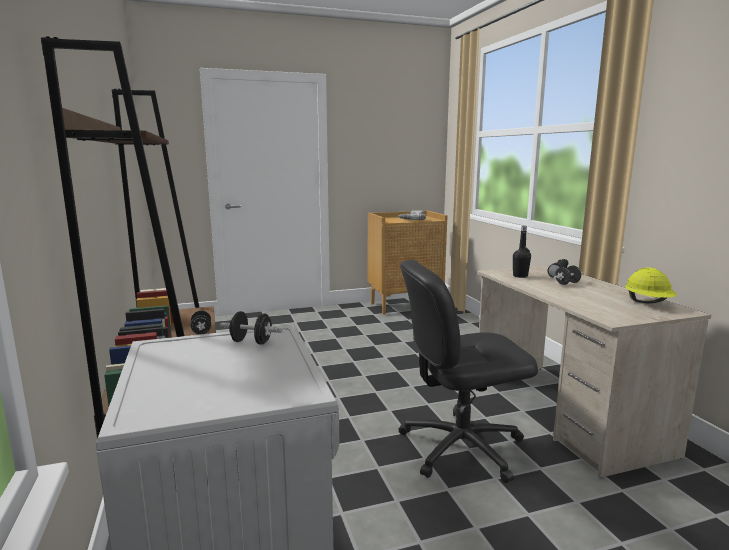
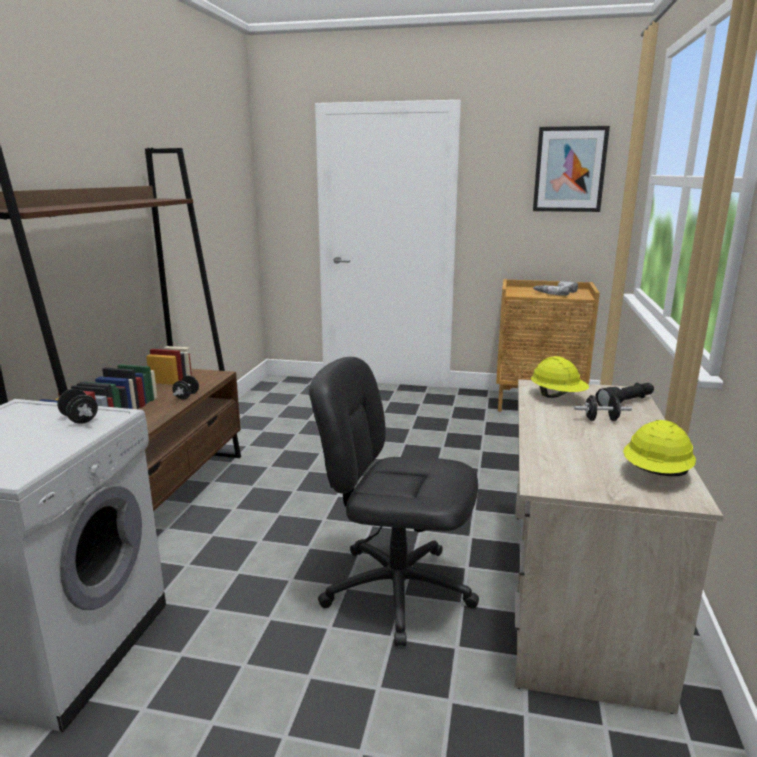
camera: 30 degrees right, 5 degrees up
(406, 130) = (569, 169): none -> picture
(520, 276) = (558, 397): black bottle -> yellow hard hat

